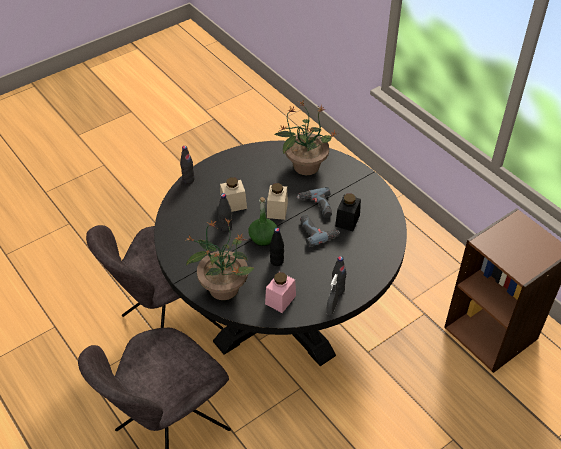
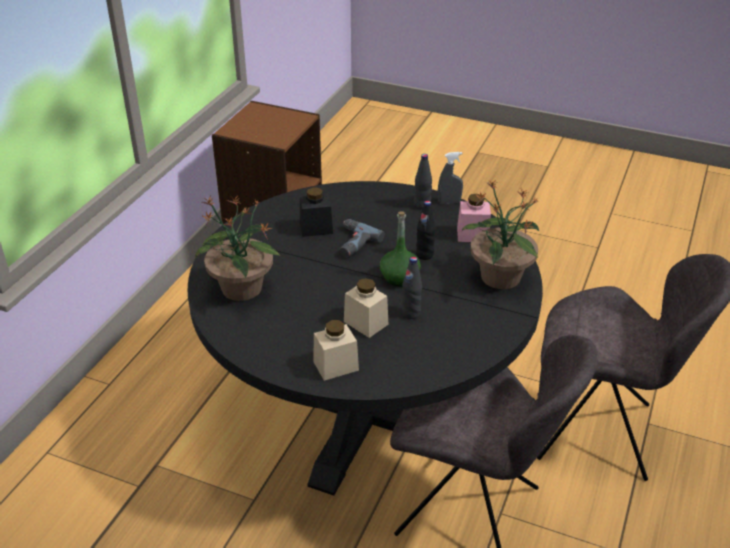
camera: 120 degrees left, 10 degrees down
(188, 179) = (355, 387): black bottle -> none
(277, 210) = (344, 283): beige jar -> beige jar (336, 366)
(316, 206) = (311, 256): power drill -> none

